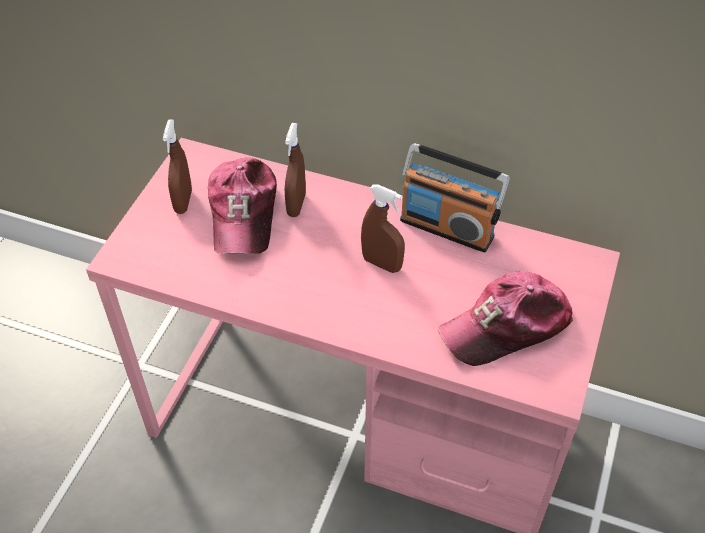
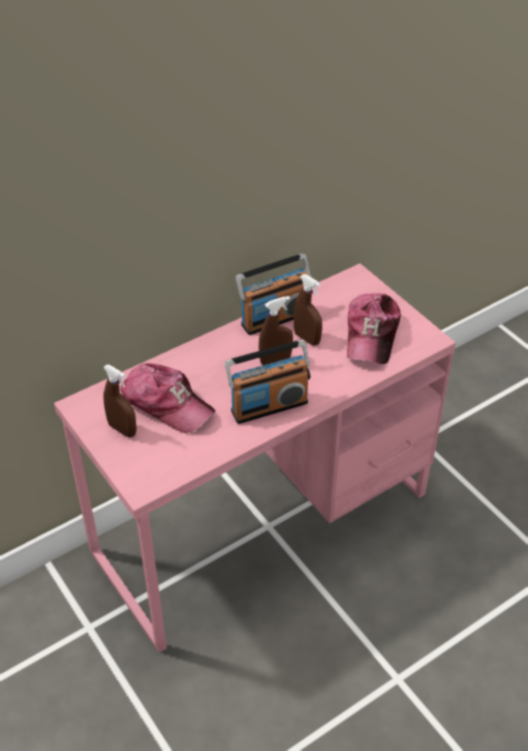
camera: 55 degrees left, 5 degrees down
(296, 205) = (185, 374): brown spray bottle -> brown spray bottle (307, 338)
(308, 295) = (269, 406): none -> radio

